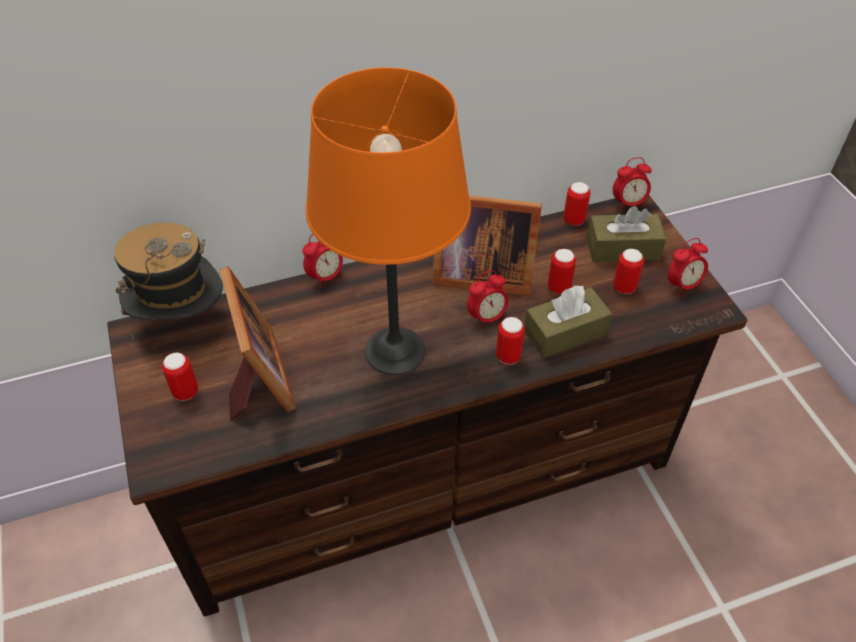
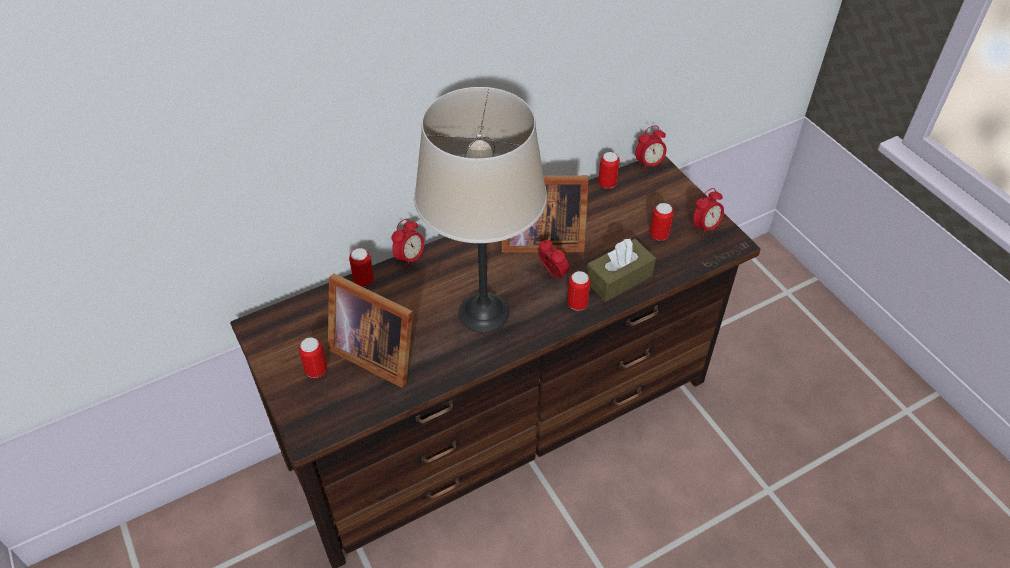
camera: 10 degrees left, 0 degrees up
(182, 323) = (296, 313): hat -> none
(258, 379) = (375, 351): picture frame -> picture frame turned 150 degrees clockwise
(395, 351) = (484, 312): orange table lamp -> beige table lamp
(487, 317) = (553, 275): alarm clock -> alarm clock turned 90 degrees counterclockwise
(559, 287) = (606, 242): can -> can (364, 280)
(622, 248) = (651, 203): brown tissue box -> none

